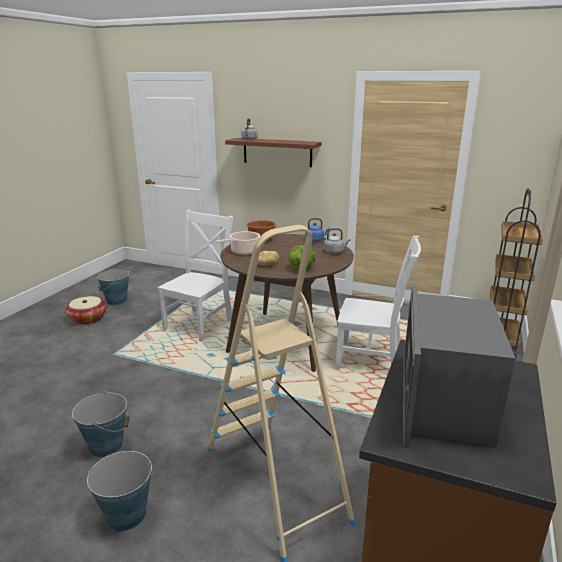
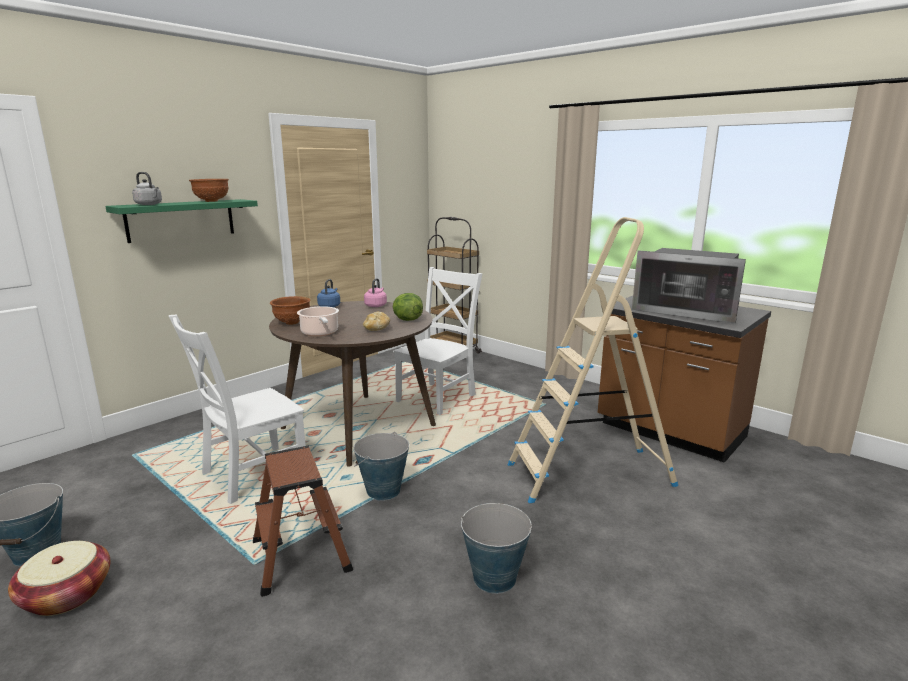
camera: 70 degrees left, 5 degrees down
(123, 365) = (301, 555): none -> brown step ladder
(126, 515) = (617, 565): bucket -> bucket (383, 491)
(200, 324) = (250, 475): white chair -> white chair turned 90 degrees counterclockwise
(277, 152) = (181, 220): brown shelf -> green shelf
(289, 141) = (211, 201): none -> brown bowl
(335, 252) = (376, 305): grey kettle -> pink kettle

